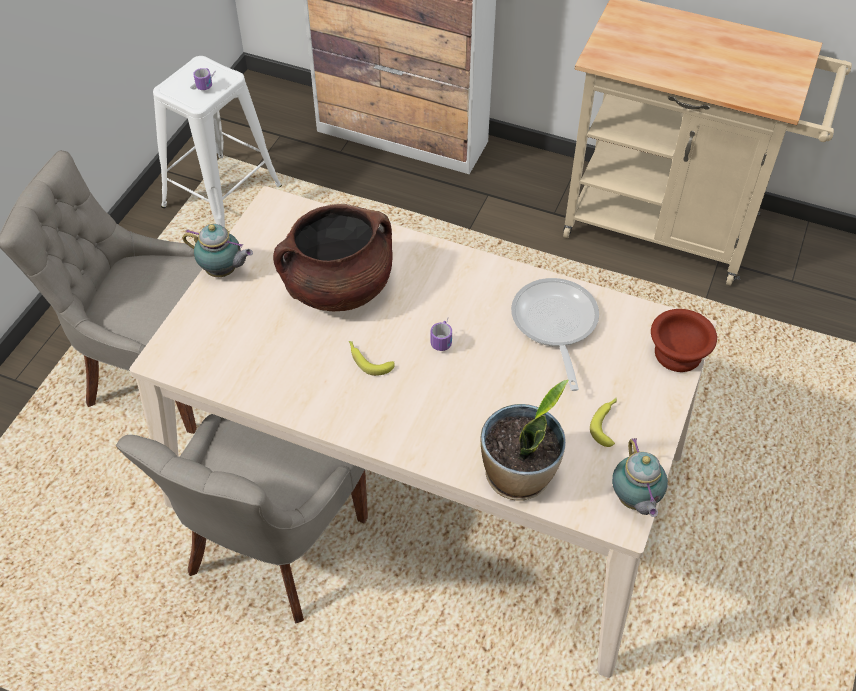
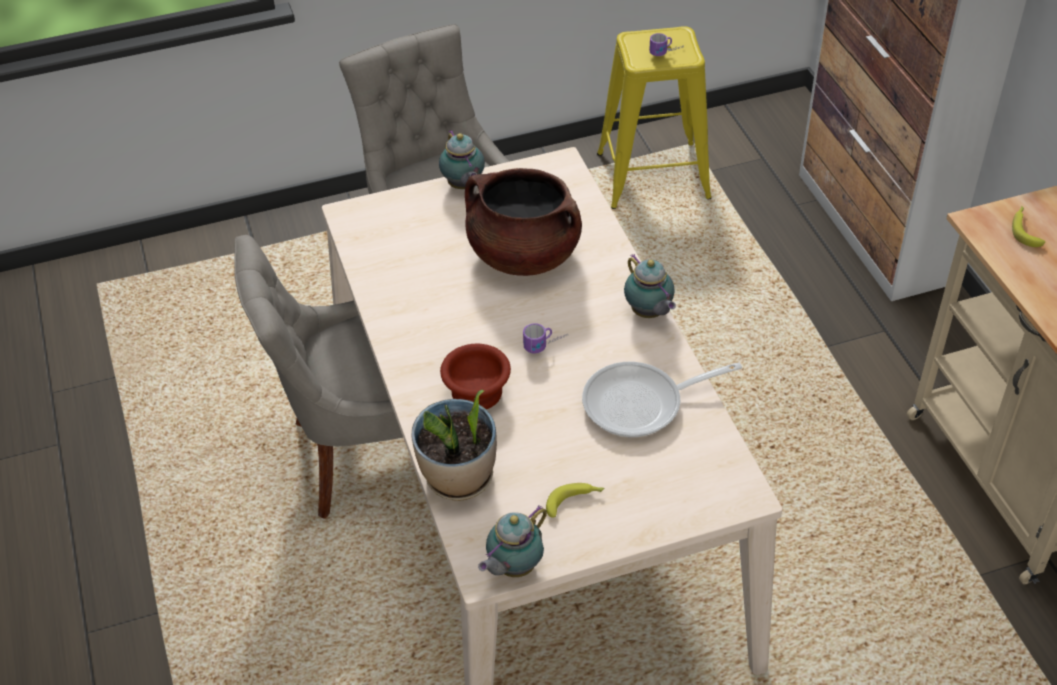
camera: 50 degrees right, 5 degrees down
(222, 196) = (653, 176): white stool -> yellow stool
(368, 360) = (472, 318): banana -> banana (1025, 229)
(475, 263) = (648, 313): none -> teapot
(554, 325) = (641, 404): frying pan -> frying pan turned 150 degrees counterclockwise
(678, 355) = (707, 505): brown bowl -> brown bowl (475, 393)

